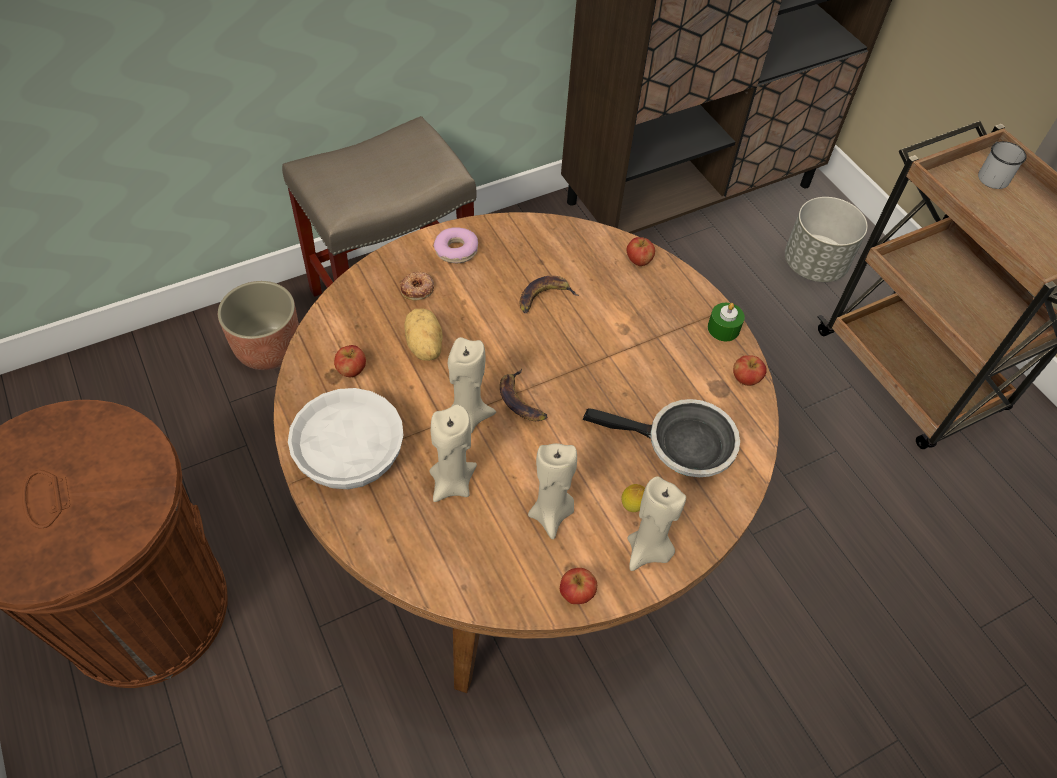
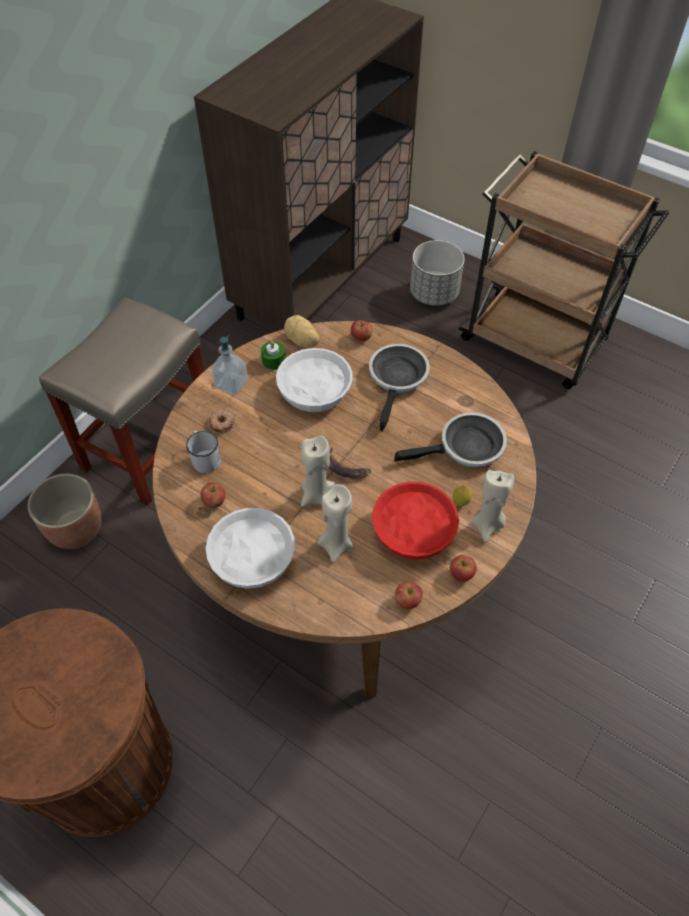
camera: 25 degrees left, 0 degrees up
(423, 346) = (254, 462): potato -> potato (302, 341)
(456, 250) = (231, 384): donut -> soap dispenser
(544, 297) = (314, 391): banana -> white bowl
(551, 514) = (413, 532): beige candle -> red bowl
(651, 327) = (397, 379): none -> frying pan
(723, 328) = (444, 360): green candle -> green candle (273, 360)
(745, 379) = (478, 387): apple -> apple (407, 601)
(991, 175) = (545, 188): white mug -> white mug (204, 458)

